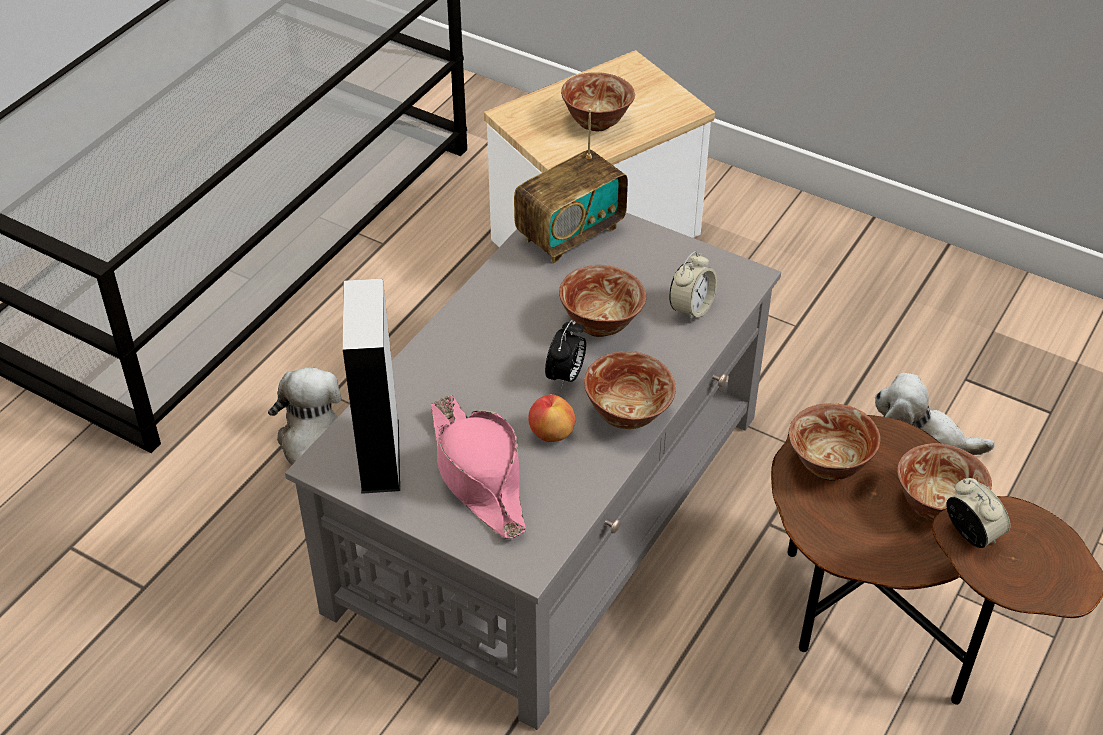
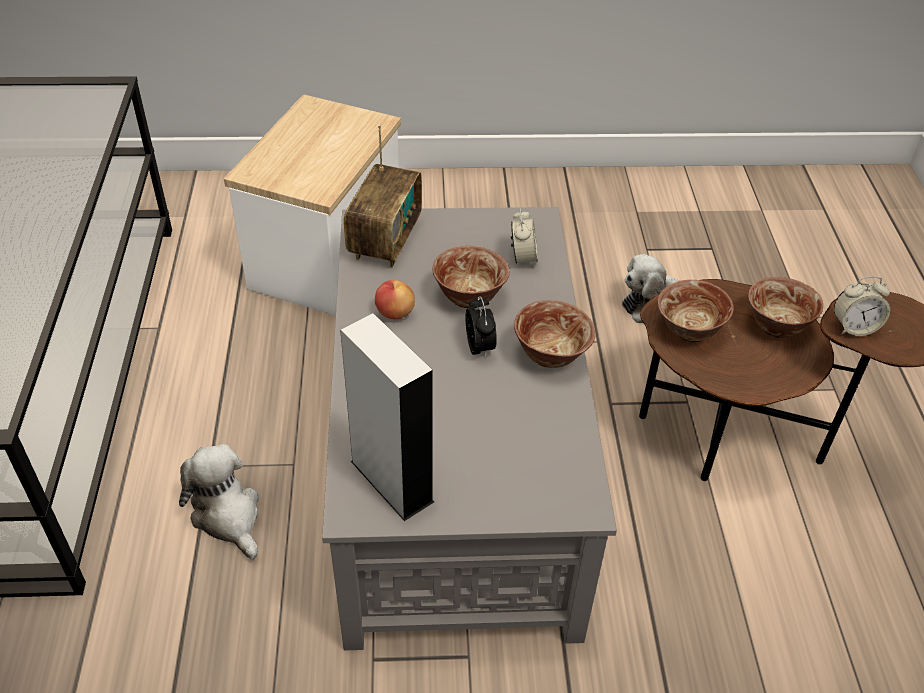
camera: 35 degrees left, 0 degrees up
(478, 475) = (484, 457): pink hat -> none
(551, 433) = (509, 396): apple -> apple (394, 313)
(596, 122) = (320, 154): bowl -> none
(971, 534) = (853, 327): alarm clock -> alarm clock turned 150 degrees clockwise

